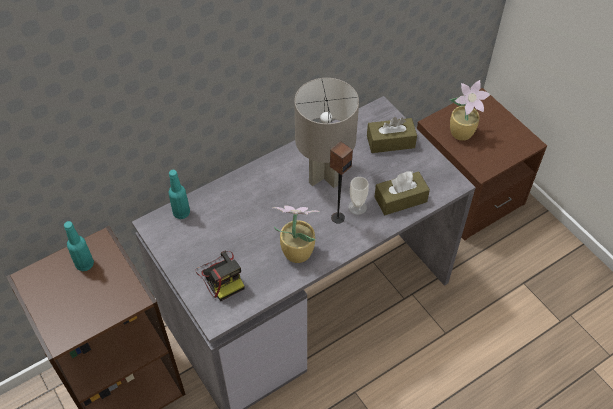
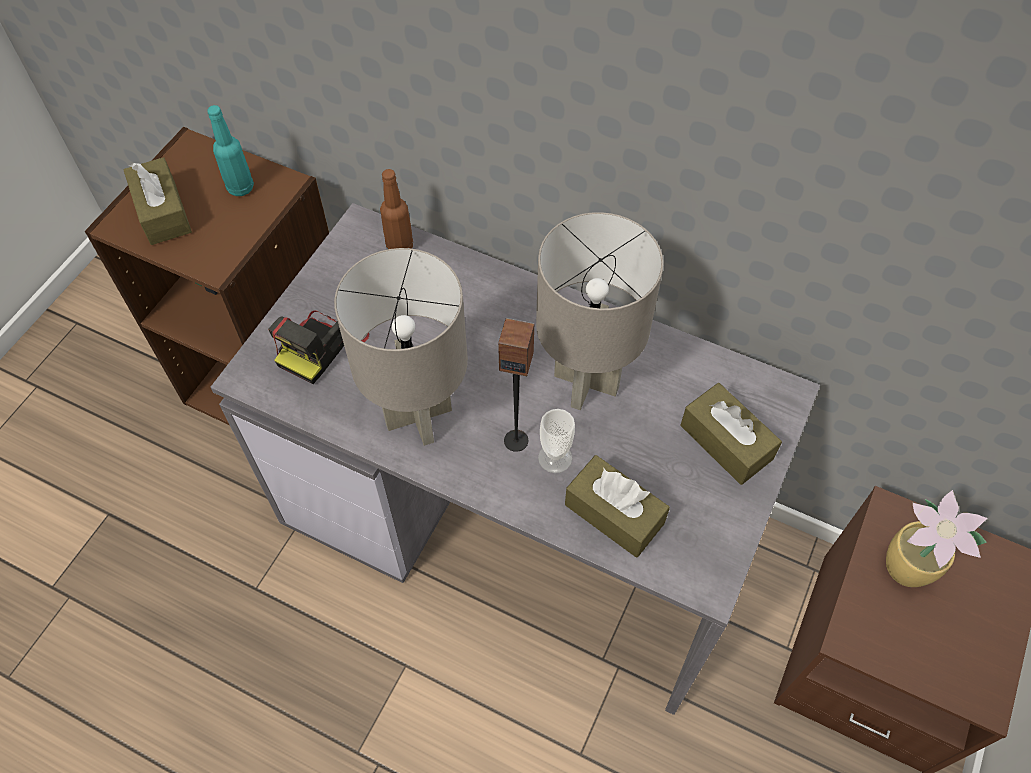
camera: 60 degrees right, 5 degrees up
(70, 311) = (162, 212): none -> brown tissue box
(181, 213) = (400, 247): turquoise bottle -> brown bottle
(296, 252) = (417, 416): potted plant -> grey table lamp

